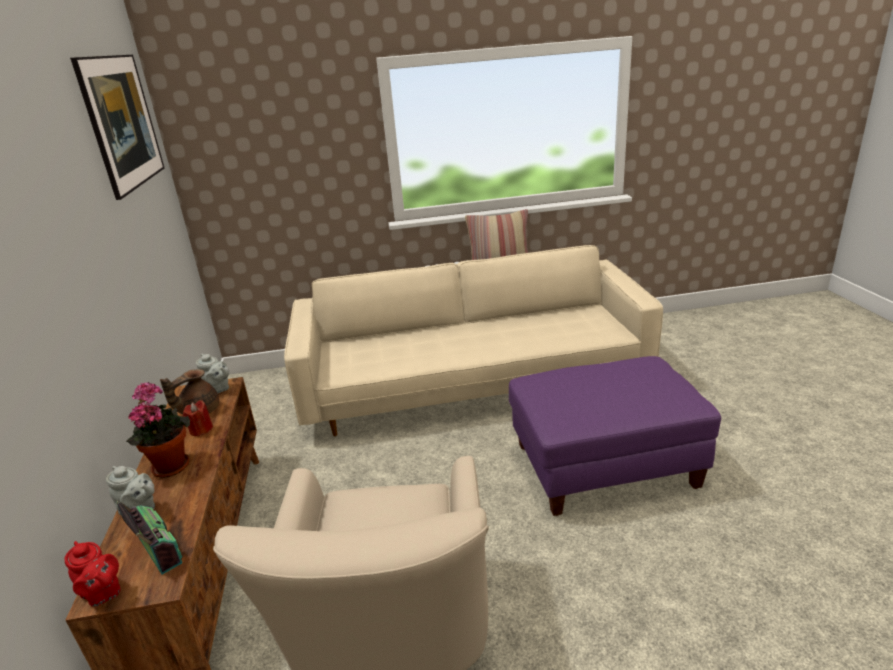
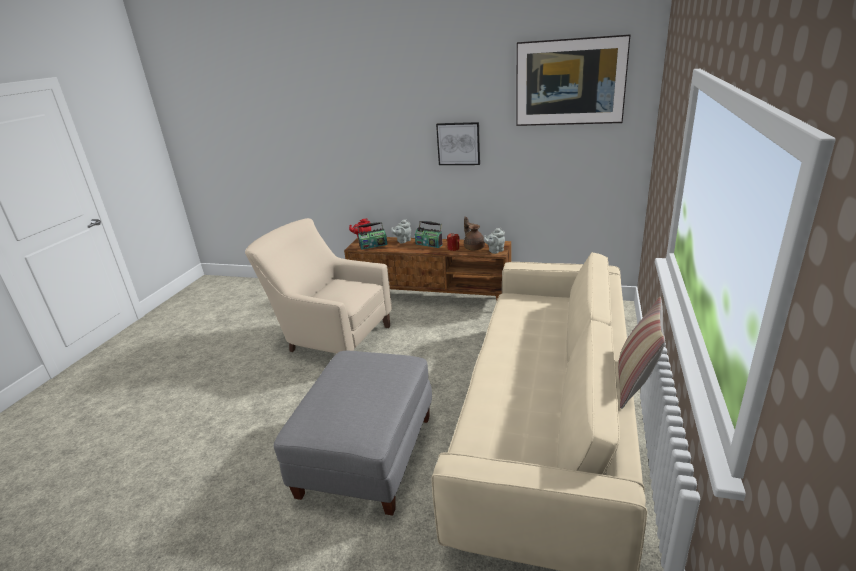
camera: 115 degrees right, 0 degrees up
(88, 261) = (458, 143): none -> picture
(170, 465) = (429, 244): potted plant -> radio
(604, 466) = (367, 456): purple ottoman -> grey ottoman

